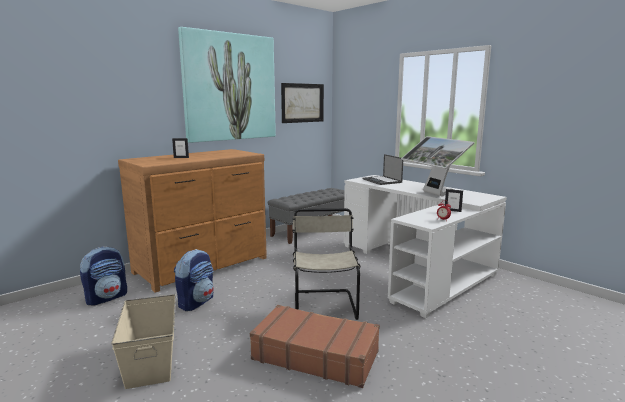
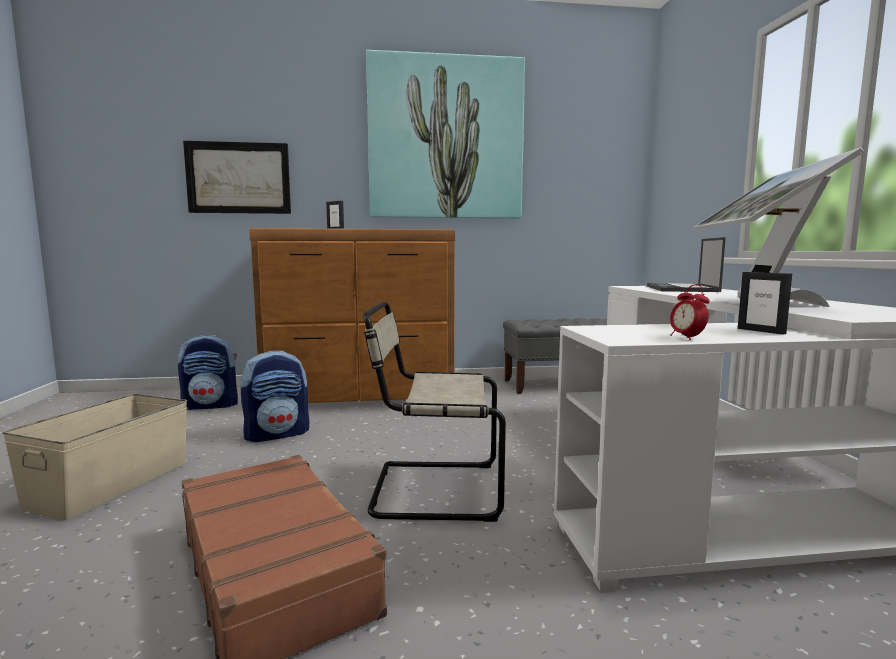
camera: 35 degrees right, 5 degrees down
(302, 103) = (583, 167): picture -> picture (239, 178)
(324, 304) = (431, 490): beige chair -> beige chair turned 120 degrees counterclockwise

